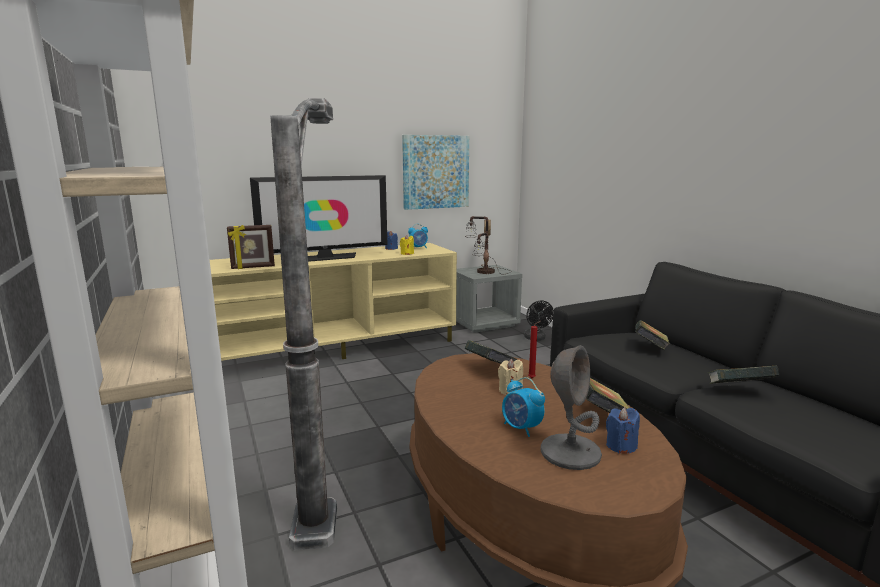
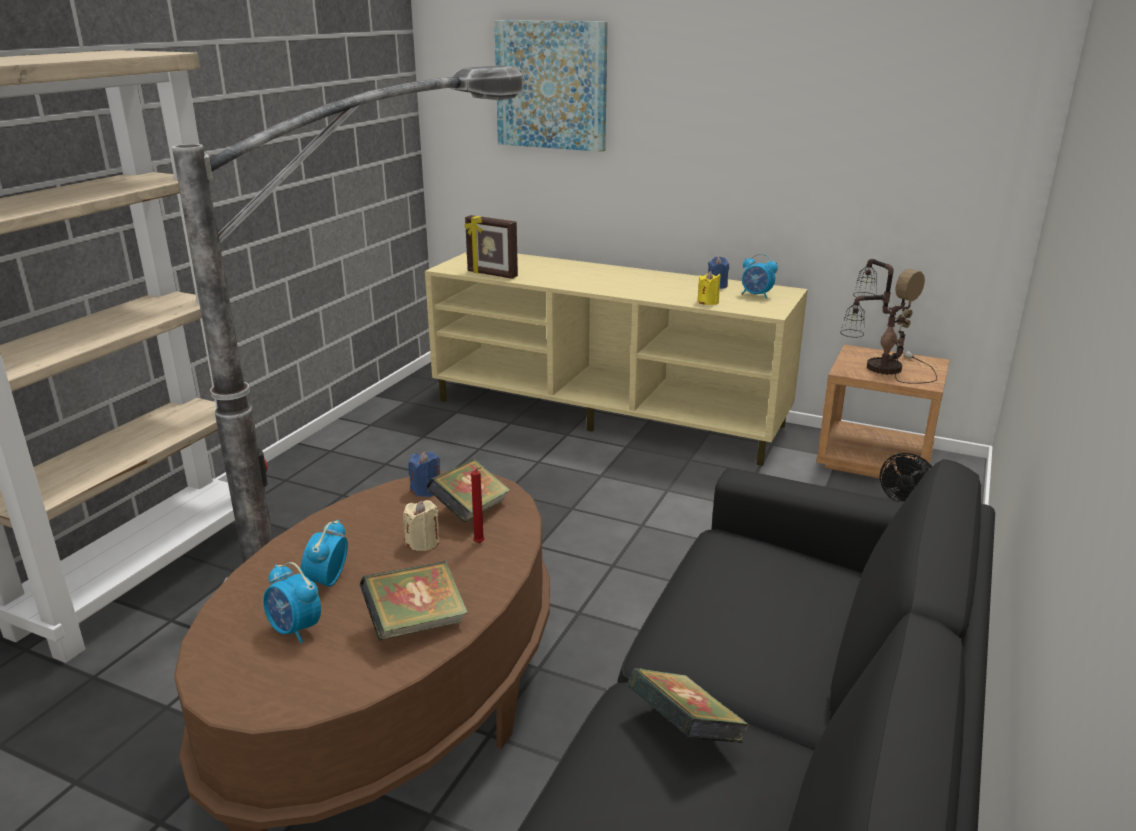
camera: 50 degrees right, 10 degrees up
(325, 258) = (596, 280): television -> none
(435, 172) = (840, 163): picture -> picture (551, 85)
(484, 323) = (875, 460): grey nightstand -> brown nightstand
(570, 452) = (295, 630): grey table lamp -> alarm clock
(621, 446) = (342, 659): blue candle -> blue candle (426, 490)
(650, 348) = (764, 604): book -> none

